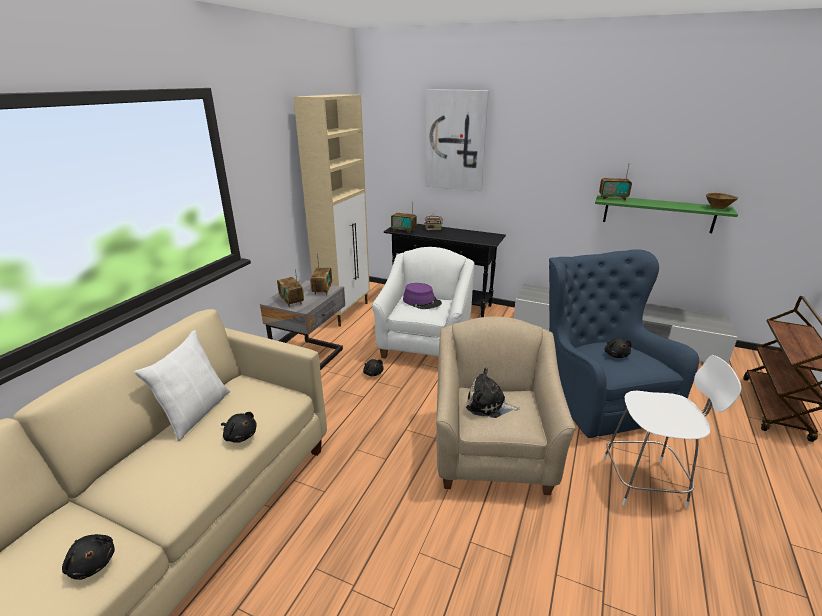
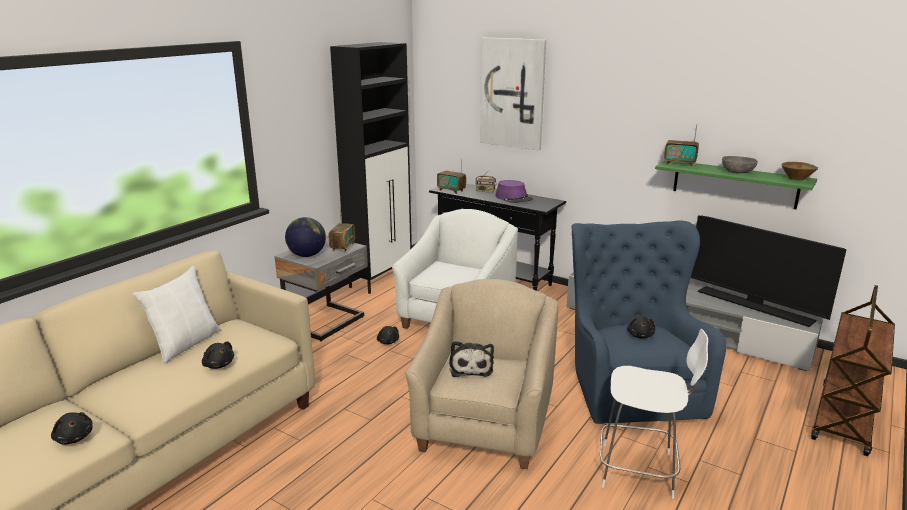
camera: 10 degrees right, 5 degrees down
(291, 301) = (307, 255): radio -> globe
(345, 312) = (380, 279): beige cabinet -> black cabinet
(422, 301) = (451, 268): purple hat -> purple hat (514, 198)
(489, 405) = (471, 367): plush toy -> plush toy turned 120 degrees counterclockwise
(666, 204) = (737, 172): none -> grey bowl
(675, 315) = (754, 306): none -> television

